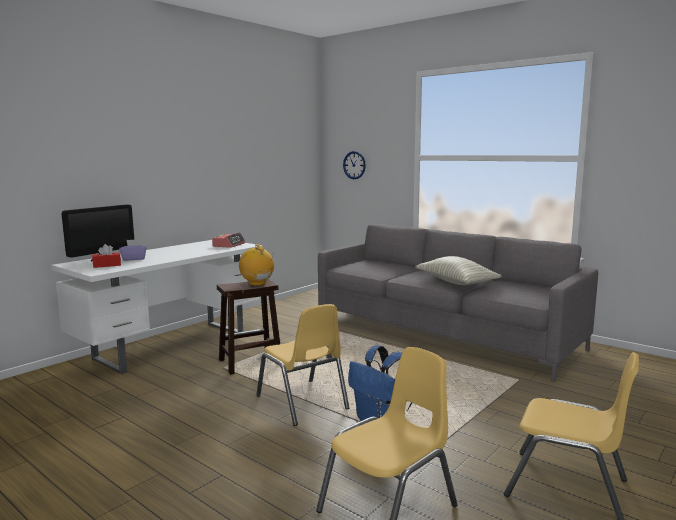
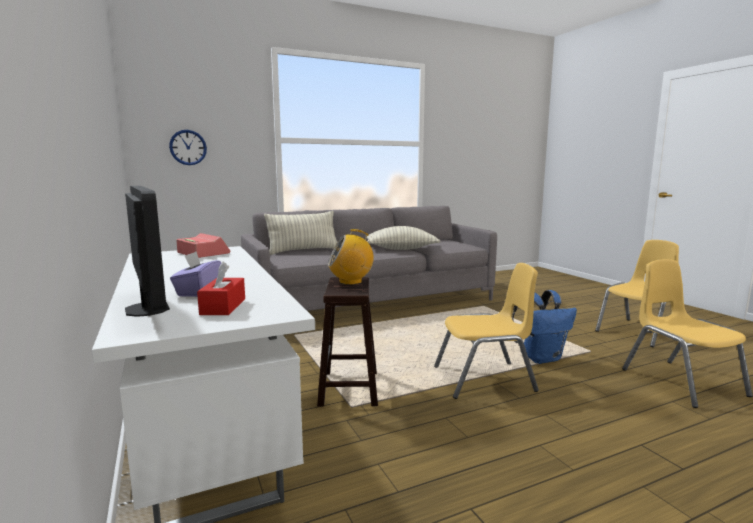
camera: 65 degrees left, 0 degrees up
(389, 264) = (303, 251): none -> pillow

